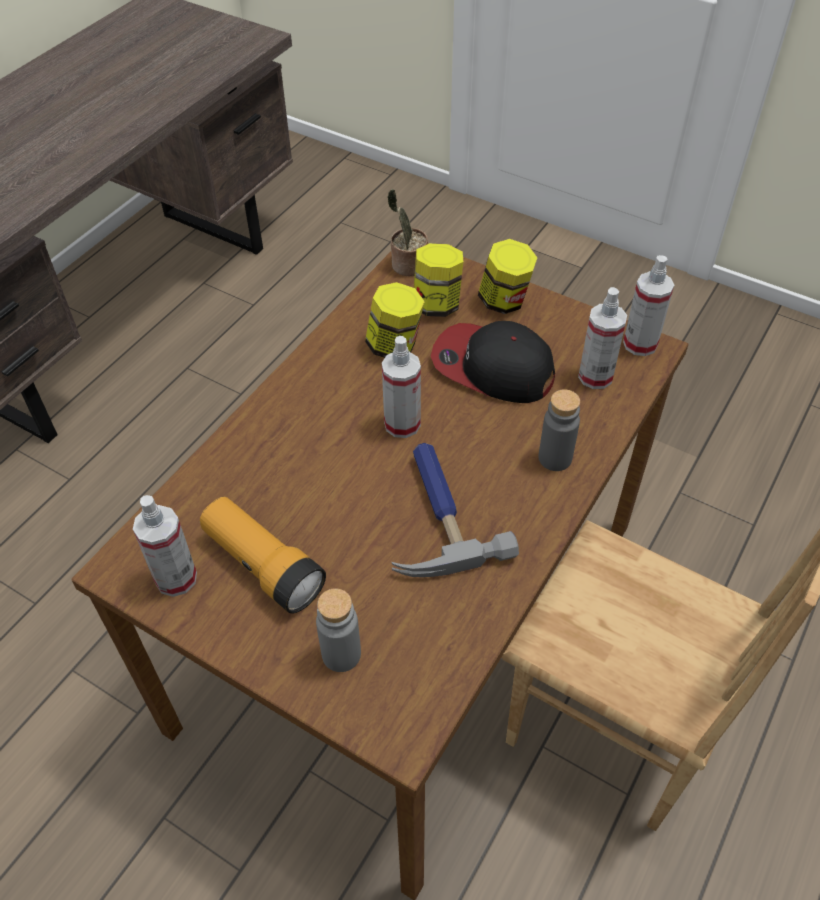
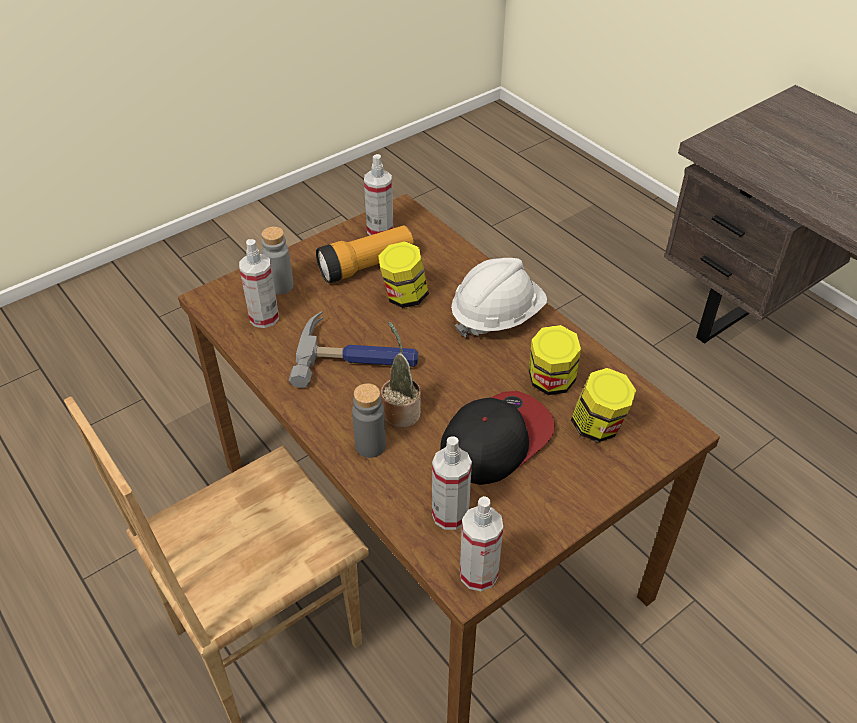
camera: 110 degrees right, 5 degrees down
(312, 409) = (497, 316): none -> white hard hat
(402, 424) = (456, 362): spray bottle -> spray bottle (264, 317)
(407, 266) = (665, 421): potted plant -> potted plant (400, 411)
(504, 301) = (585, 481): jar -> jar (404, 296)

